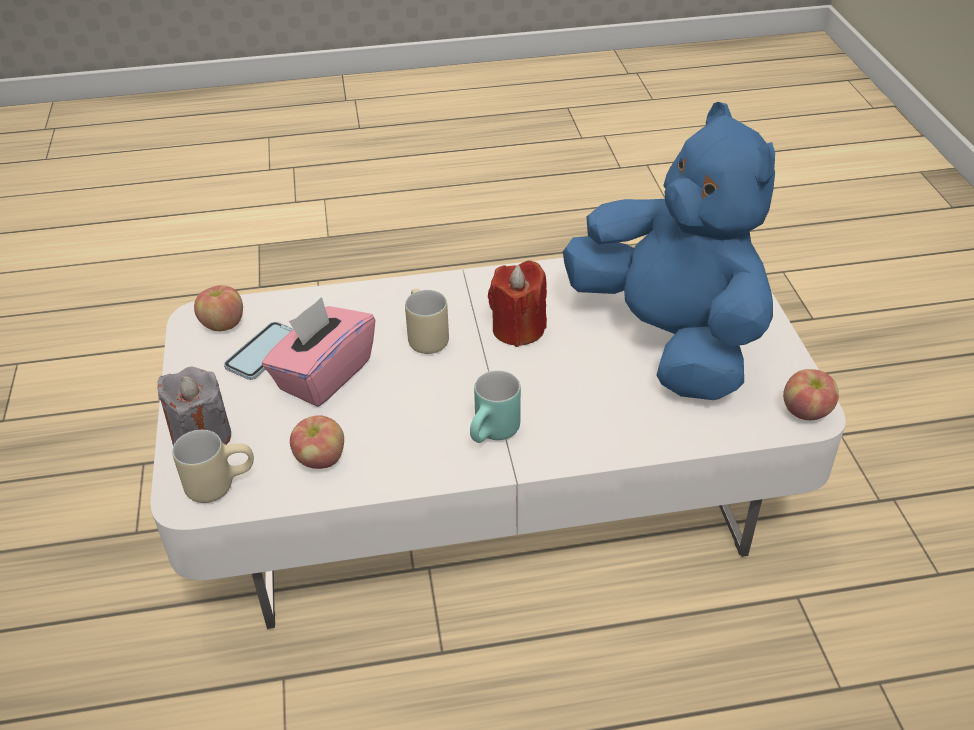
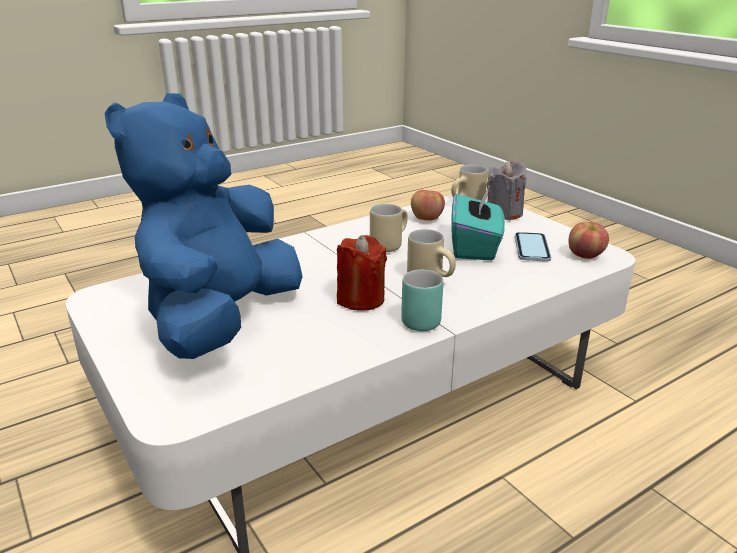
camera: 155 degrees right, 15 degrees down
(324, 375) = (475, 247): pink tissue box -> turquoise tissue box
(422, 414) = (388, 244): none -> beige mug
(495, 435) = (332, 244): turquoise mug -> turquoise mug (418, 318)
(669, 339) = (221, 320): blue plush toy -> blue plush toy turned 75 degrees clockwise
(806, 412) = (99, 297): apple -> none

